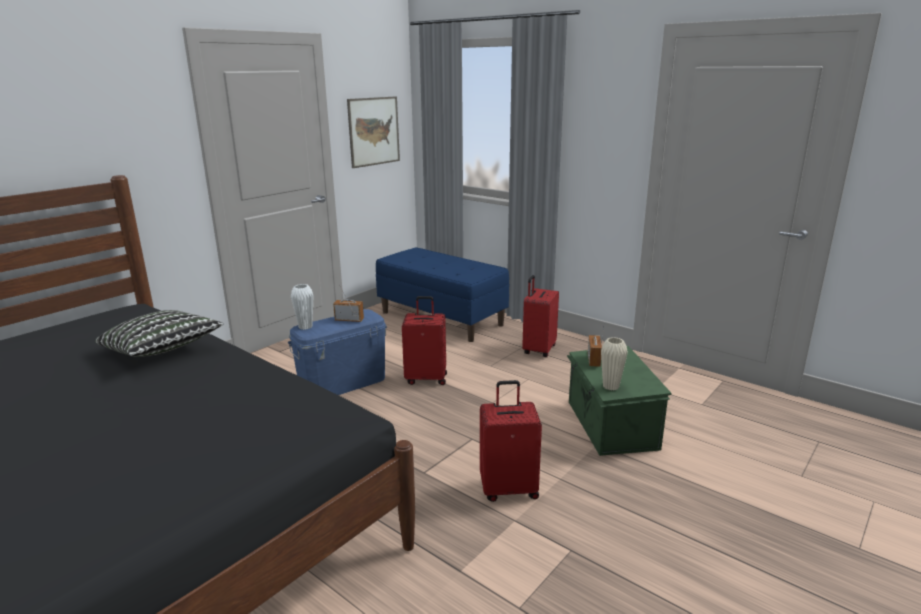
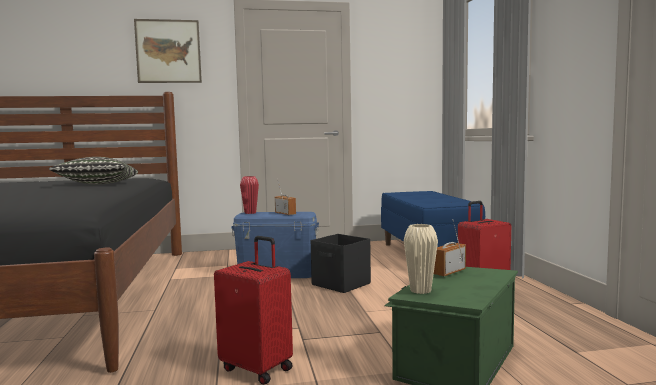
camera: 40 degrees right, 15 degrees down
(305, 327) = (250, 213): white vase -> red vase
(374, 131) = (398, 83): picture -> picture (168, 51)
(426, 378) = (341, 284): red suitcase -> black storage box

